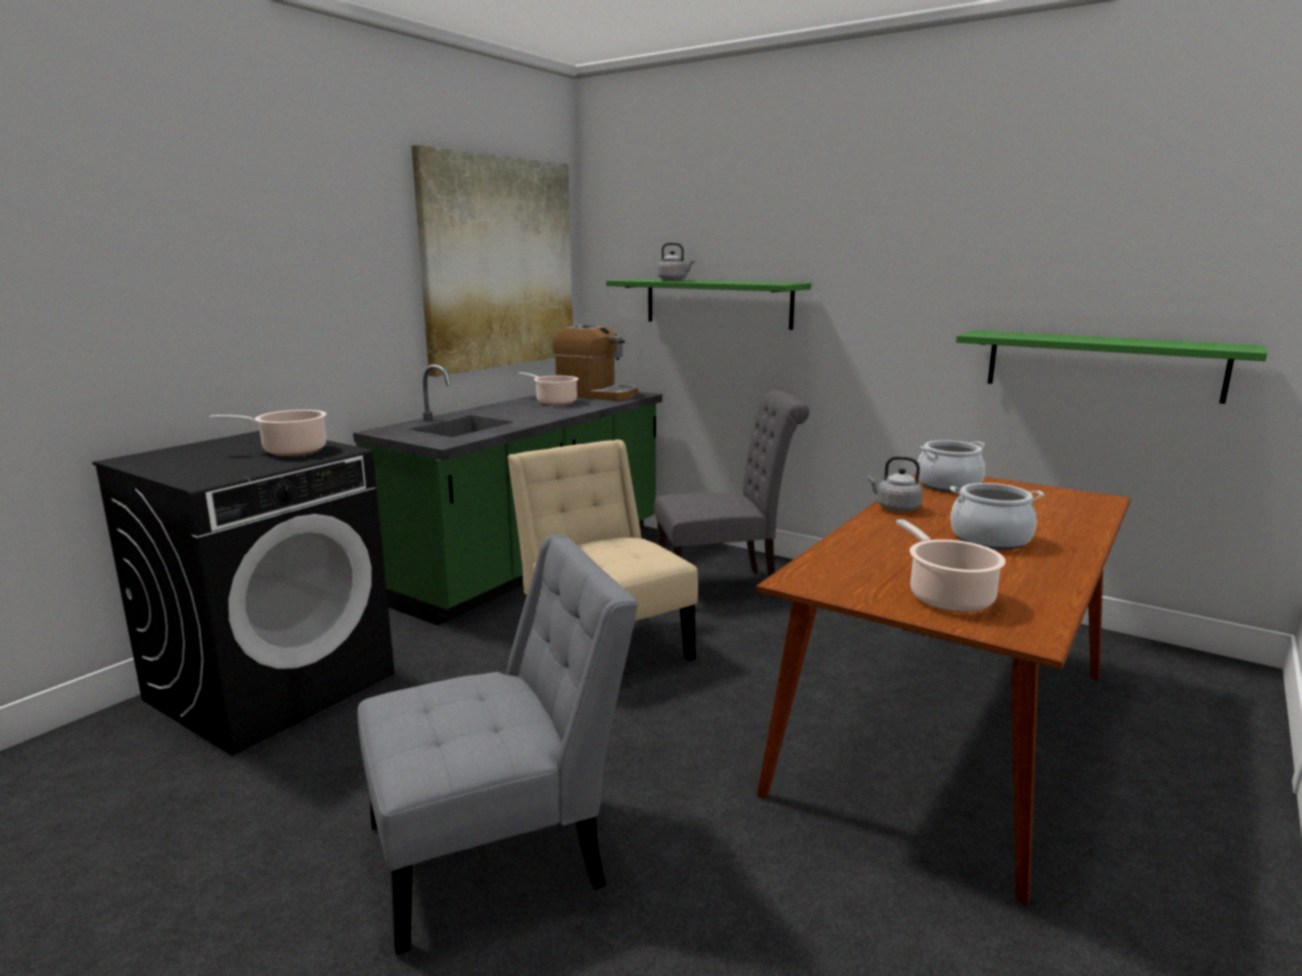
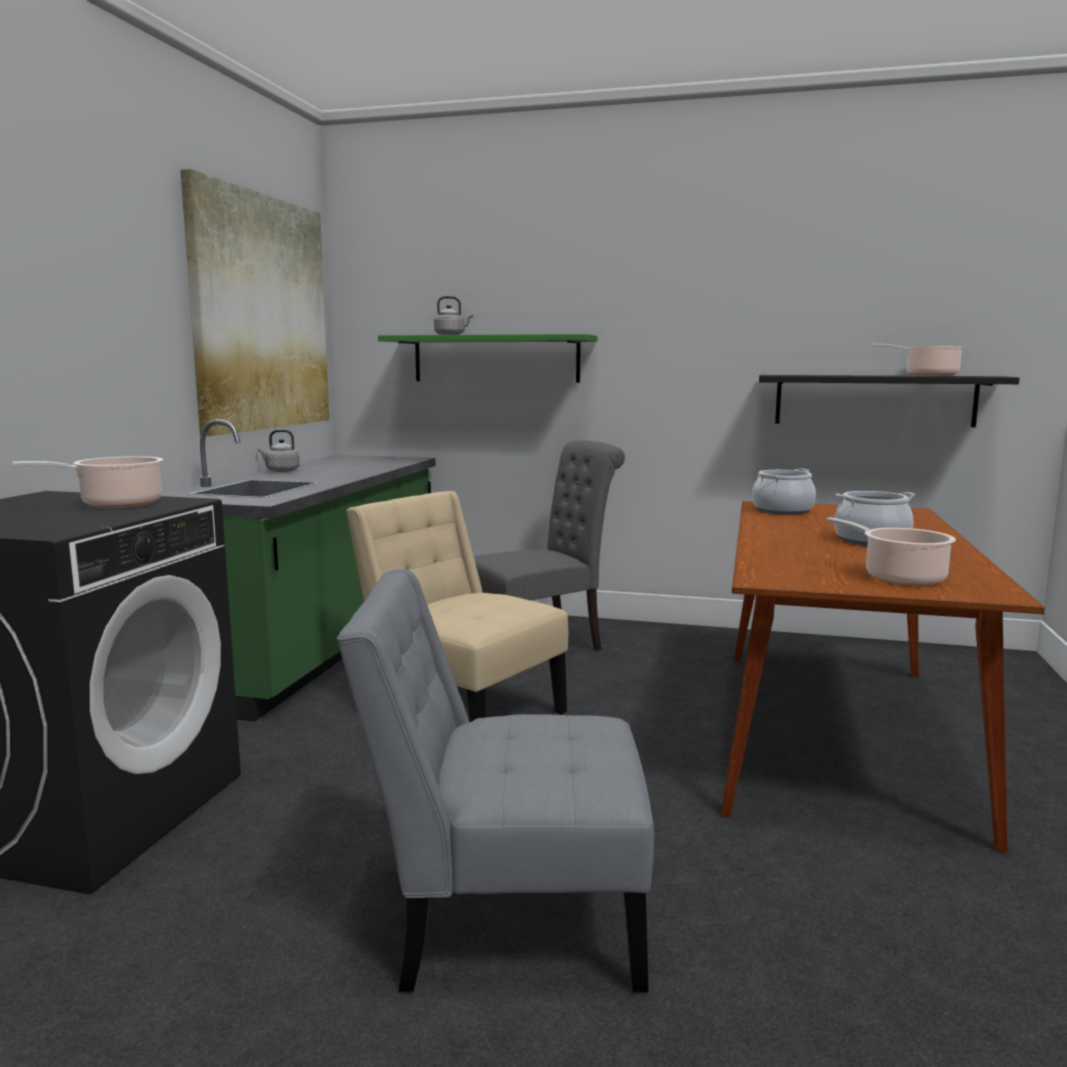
camera: 20 degrees left, 5 degrees down
(499, 849) = (506, 916): grey chair -> grey chair turned 135 degrees counterclockwise
(554, 402) = (330, 467): cooking pot -> cooking pot (927, 375)
(597, 395) = (367, 460): coffee machine -> none
(895, 508) = (764, 527): grey kettle -> grey kettle (280, 471)
(1102, 365) = (874, 400): green shelf -> black shelf

